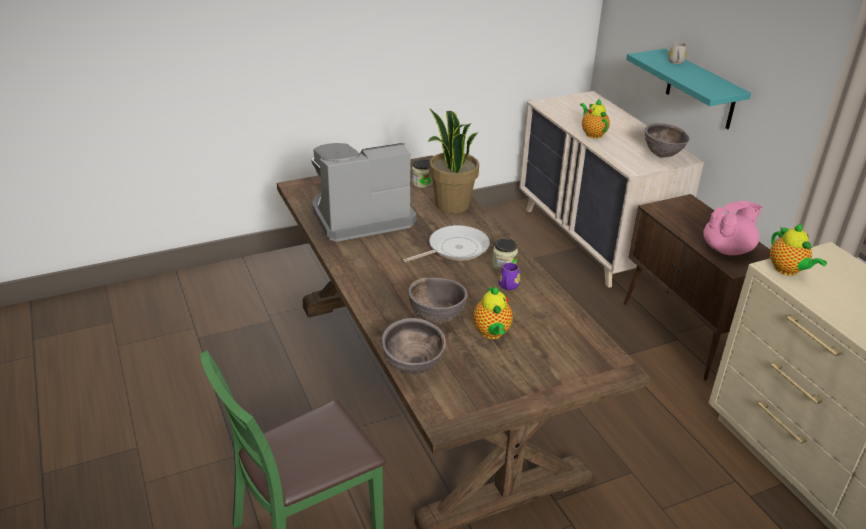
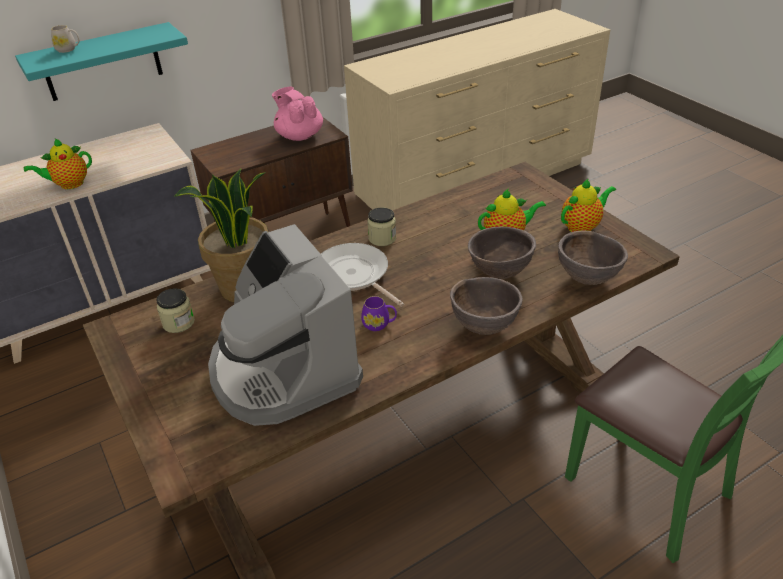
camera: 95 degrees left, 5 degrees up
(508, 287) = (422, 233): purple mug -> purple mug (379, 324)
(662, 155) = (140, 143): brown bowl -> brown bowl (484, 327)
(788, 270) = (395, 81): teapot -> teapot (582, 227)

